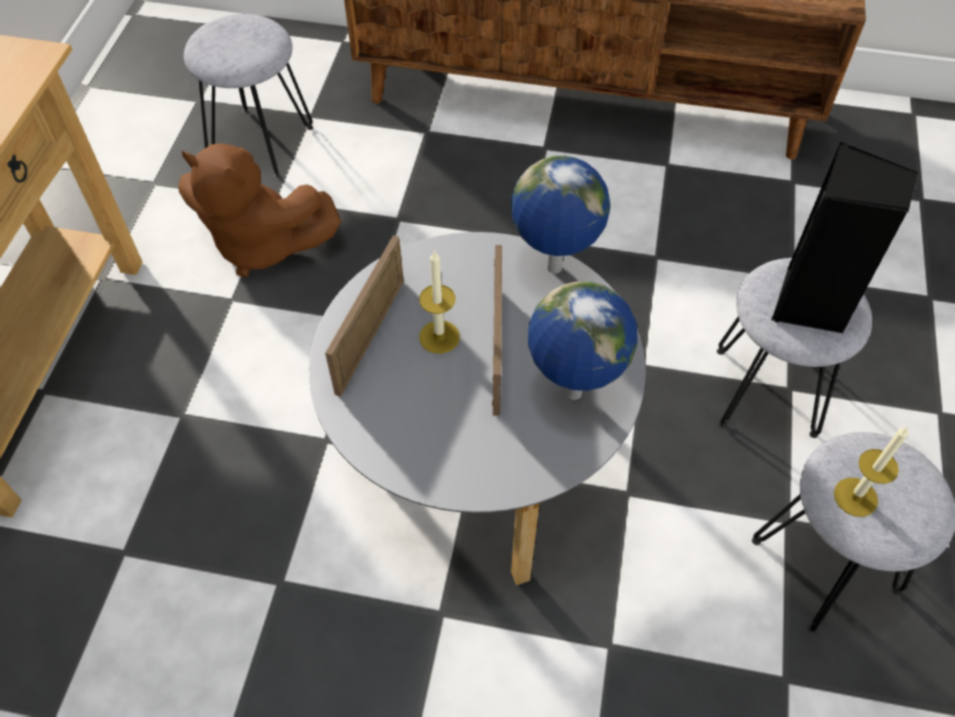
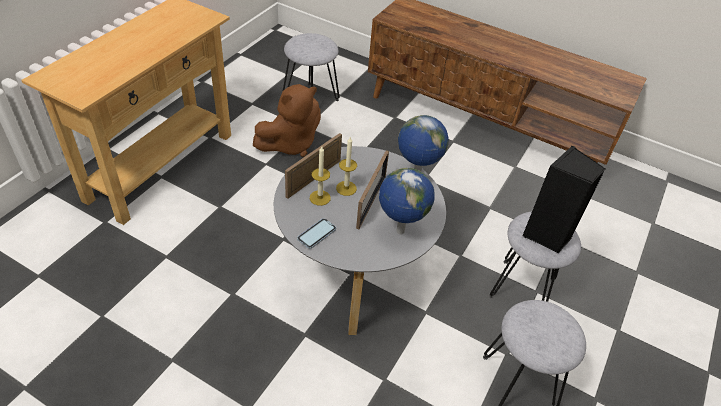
camera: 15 degrees right, 10 degrees down
(261, 244) = (290, 144): brown plush toy -> brown plush toy turned 75 degrees counterclockwise
(427, 454) = (316, 234): none -> phone
(855, 497) = (529, 328): candle -> candle (320, 198)

